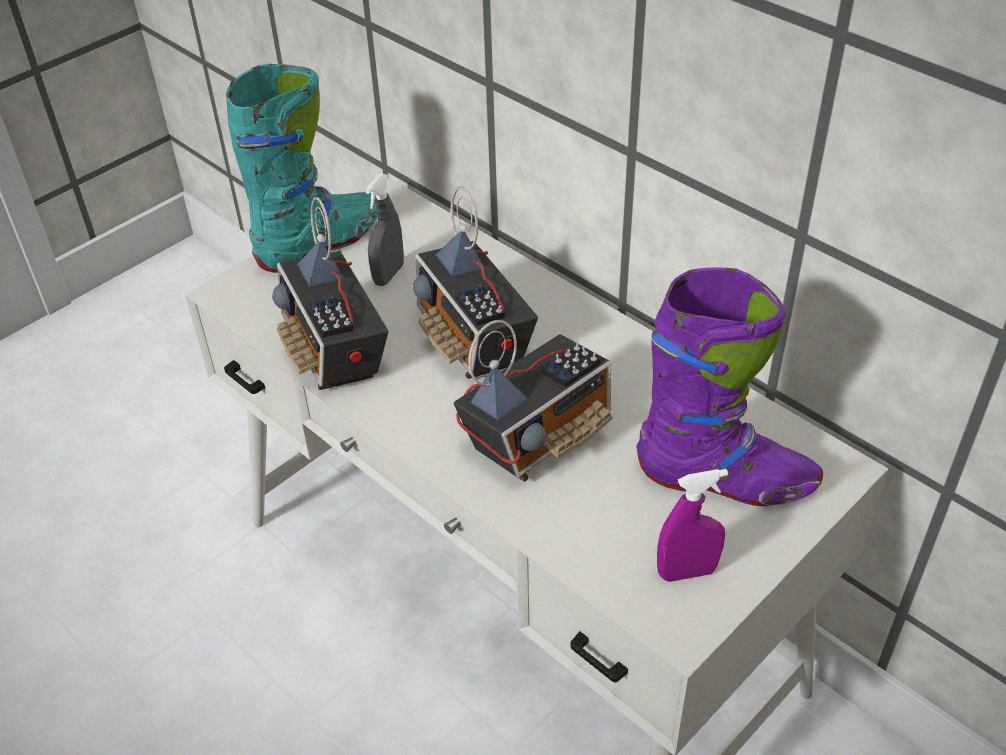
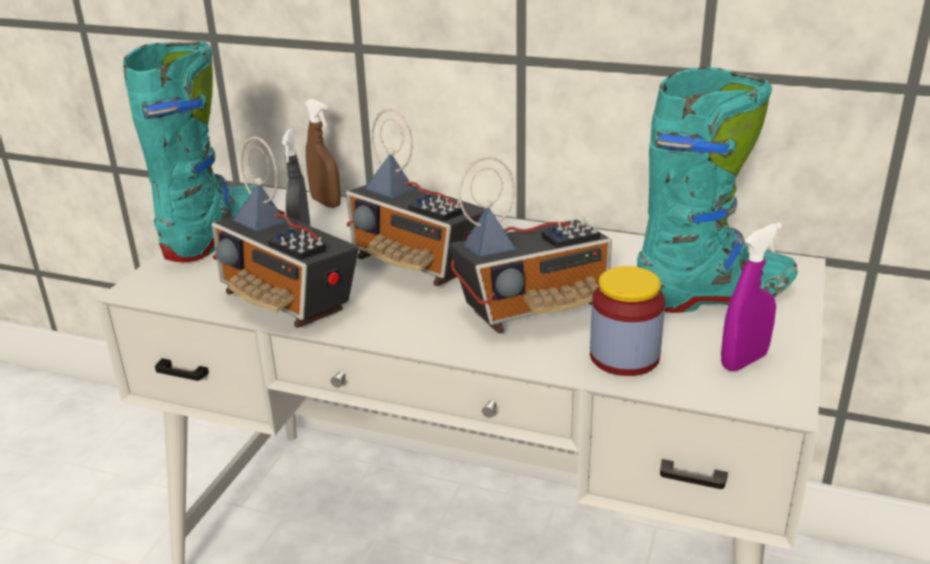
camera: 25 degrees left, 15 degrees down
(441, 226) = (326, 203): none -> brown spray bottle
(540, 437) = (534, 310): radio -> radio turned 45 degrees clockwise
(580, 525) = (624, 356): none -> jar
(725, 480) = (714, 296): purple boot -> turquoise boot

